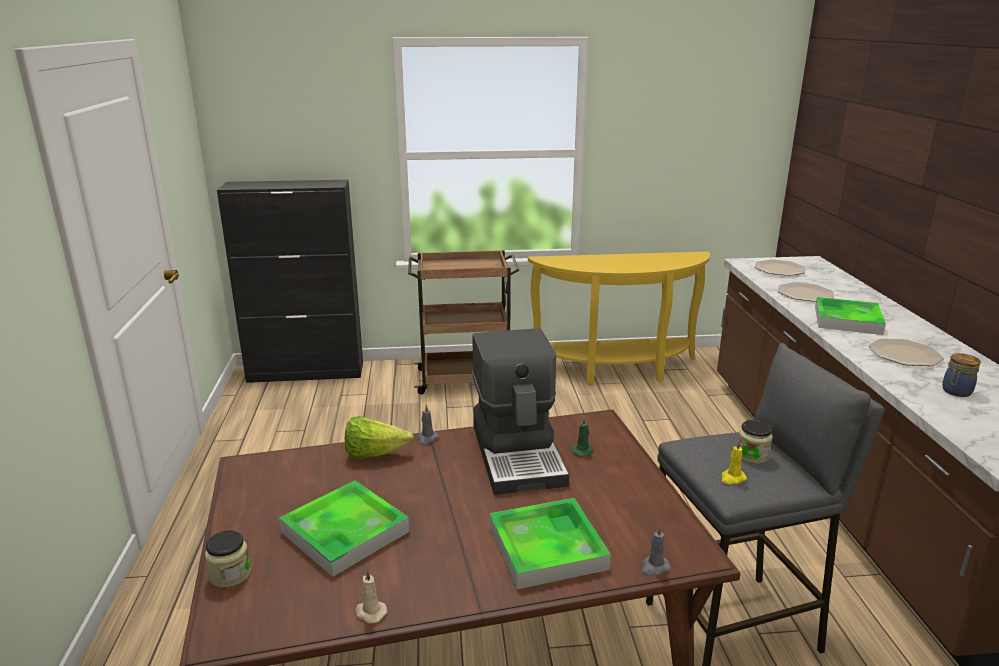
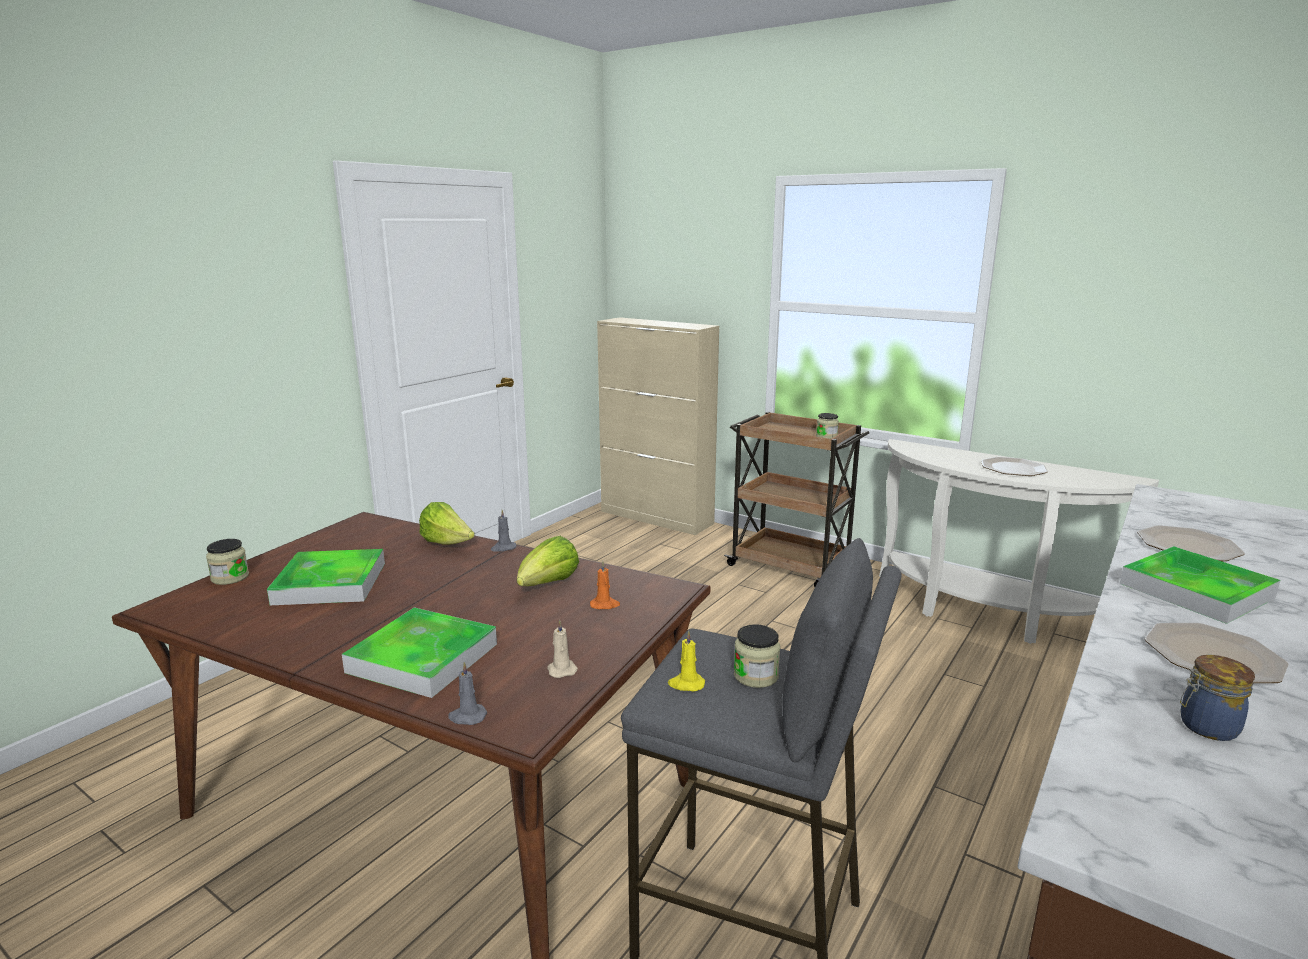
camera: 40 degrees right, 5 degrees down
(306, 372) = (657, 517): black cabinet -> beige cabinet
(370, 612) = (242, 636): beige candle -> beige candle (561, 669)
(487, 265) = (826, 437): none -> jar
(519, 454) = (548, 585): coffee machine -> lettuce
(583, 451) = (605, 605): green candle -> orange candle
(617, 370) = (983, 614): yellow console table -> white console table
(780, 269) = (1207, 512): plate -> plate (1013, 468)

